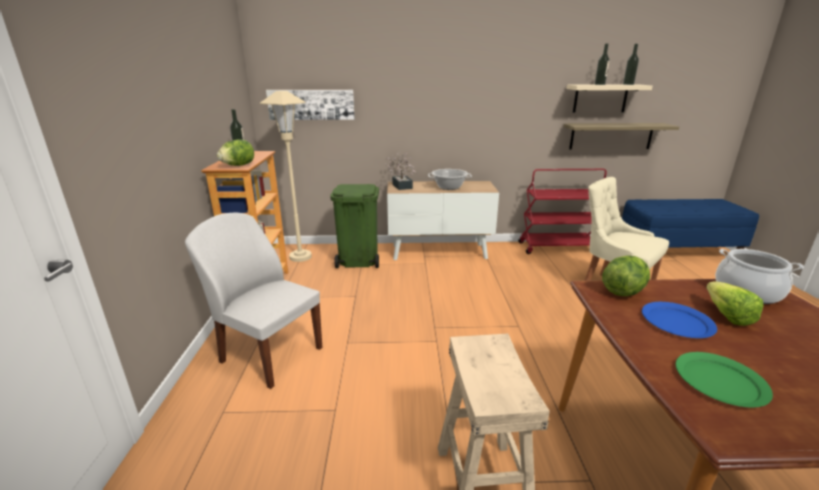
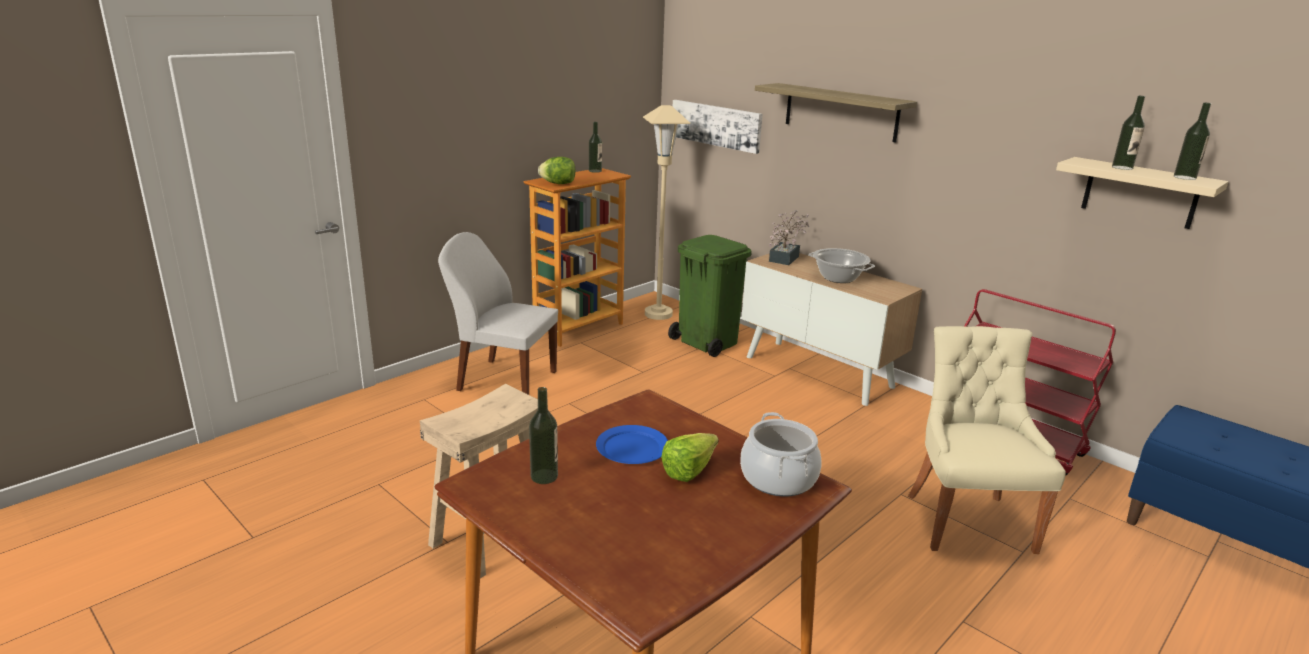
camera: 45 degrees right, 0 degrees up
(270, 354) = (505, 380): white chair -> white chair turned 60 degrees counterclockwise
(611, 136) = (1159, 269): shelf -> shelf (841, 112)
(623, 291) = (662, 415): lettuce -> none
(719, 381) = (544, 476): green plate -> bottle

